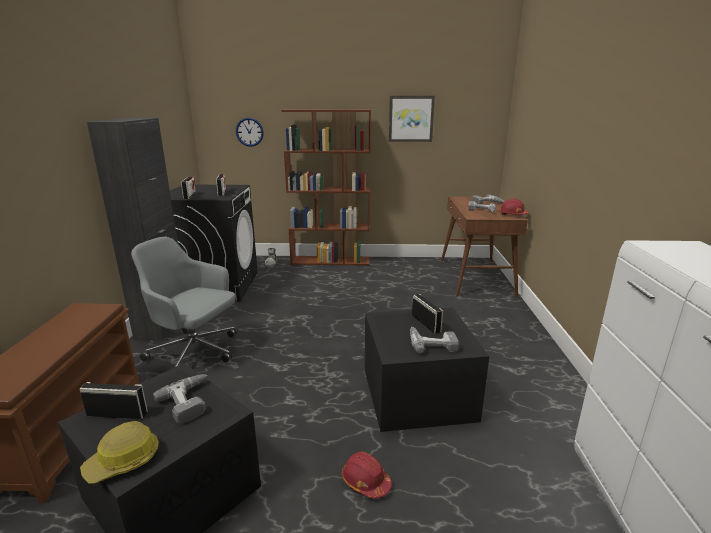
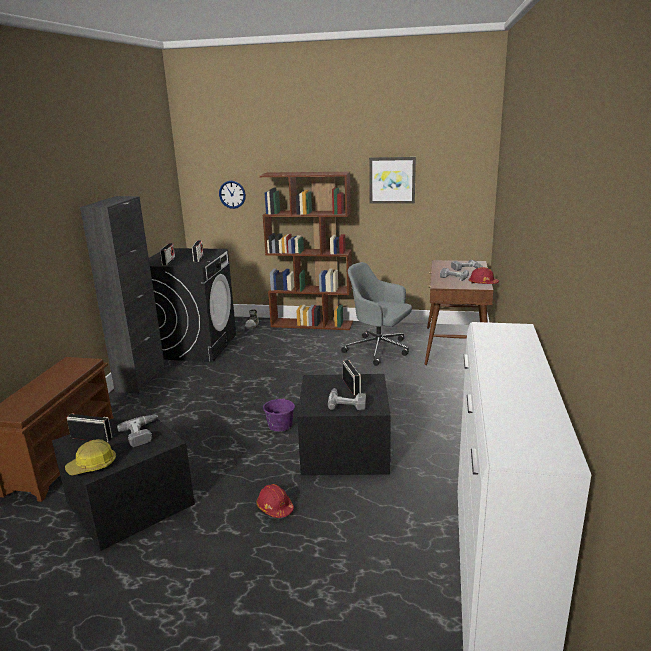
camera: 10 degrees right, 0 degrees up
(195, 353) = (164, 406): grey office chair -> grey office chair (379, 350)
(335, 369) = (280, 425): none -> purple bucket

